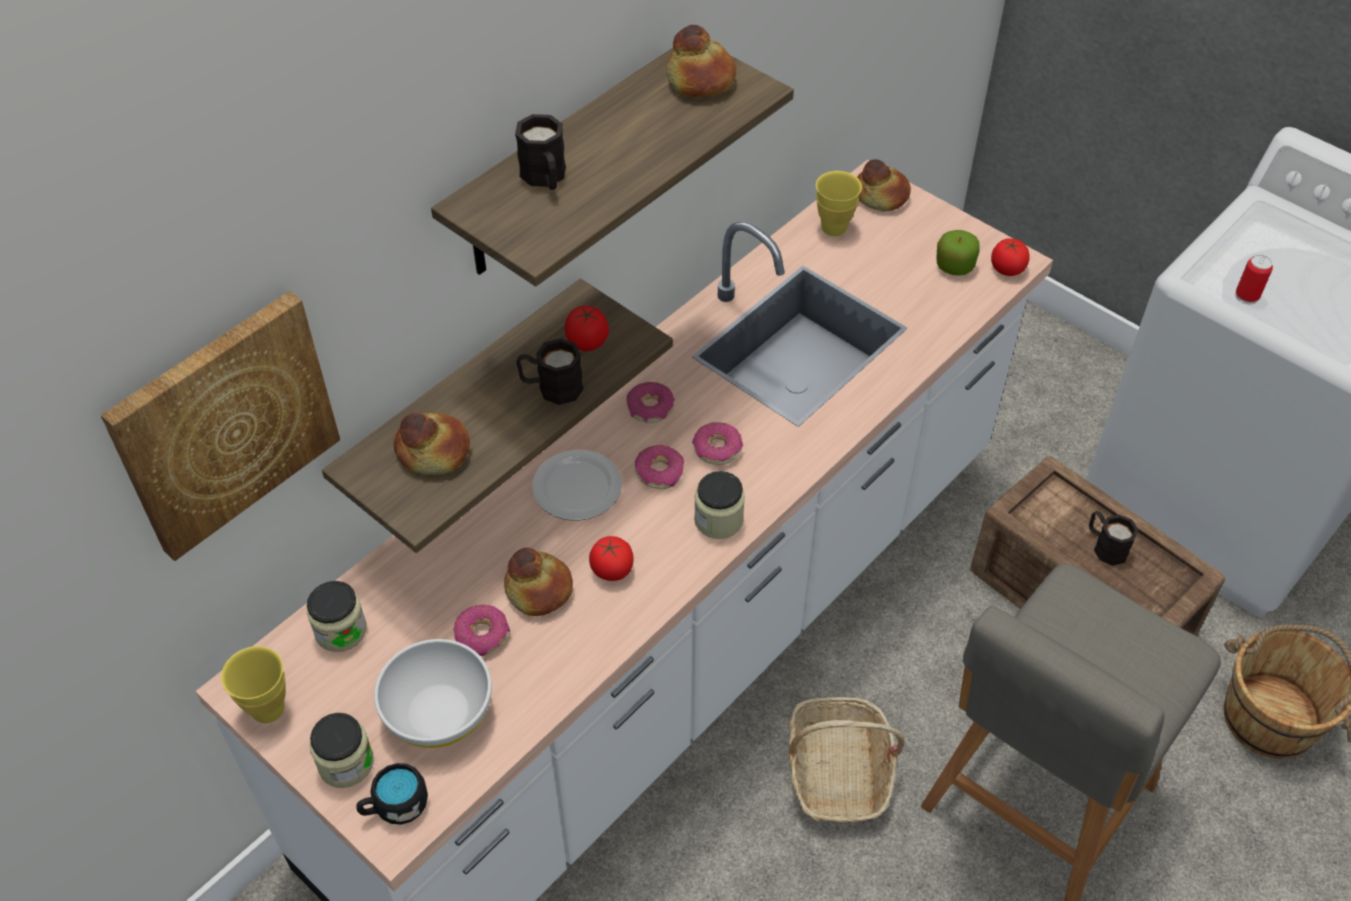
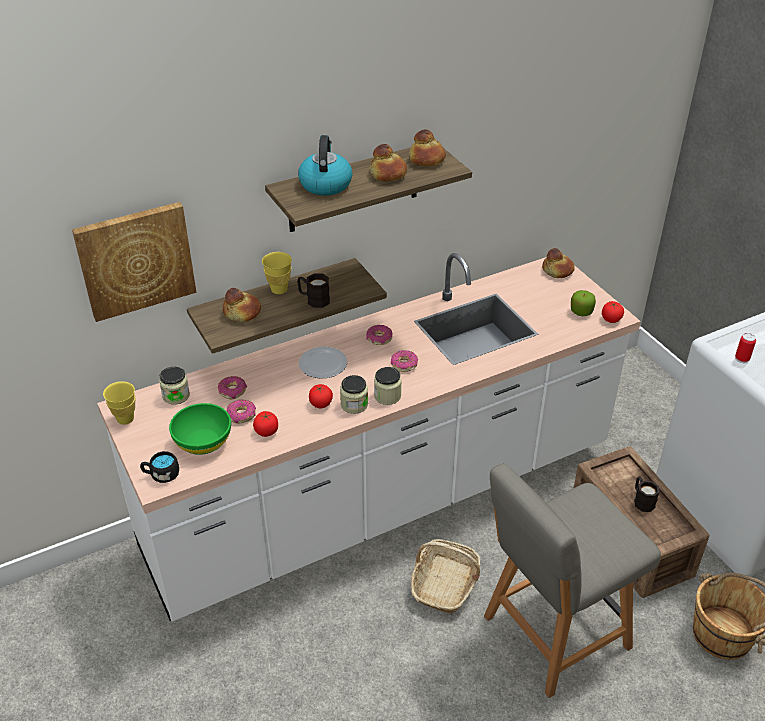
camera: 20 degrees right, 10 degrees down
(346, 763) = (148, 451): jar -> jar (354, 404)
(439, 712) = (203, 442): white bowl -> green bowl
(538, 590) = (279, 403): bread -> bread (387, 174)
(545, 178) = (325, 184): black mug -> kettle
(587, 341) = (343, 284): tomato -> tomato (266, 431)
(659, 472) = (368, 367): donut -> donut (232, 391)
(834, 228) = (522, 280): yellow cup -> yellow cup (279, 290)

